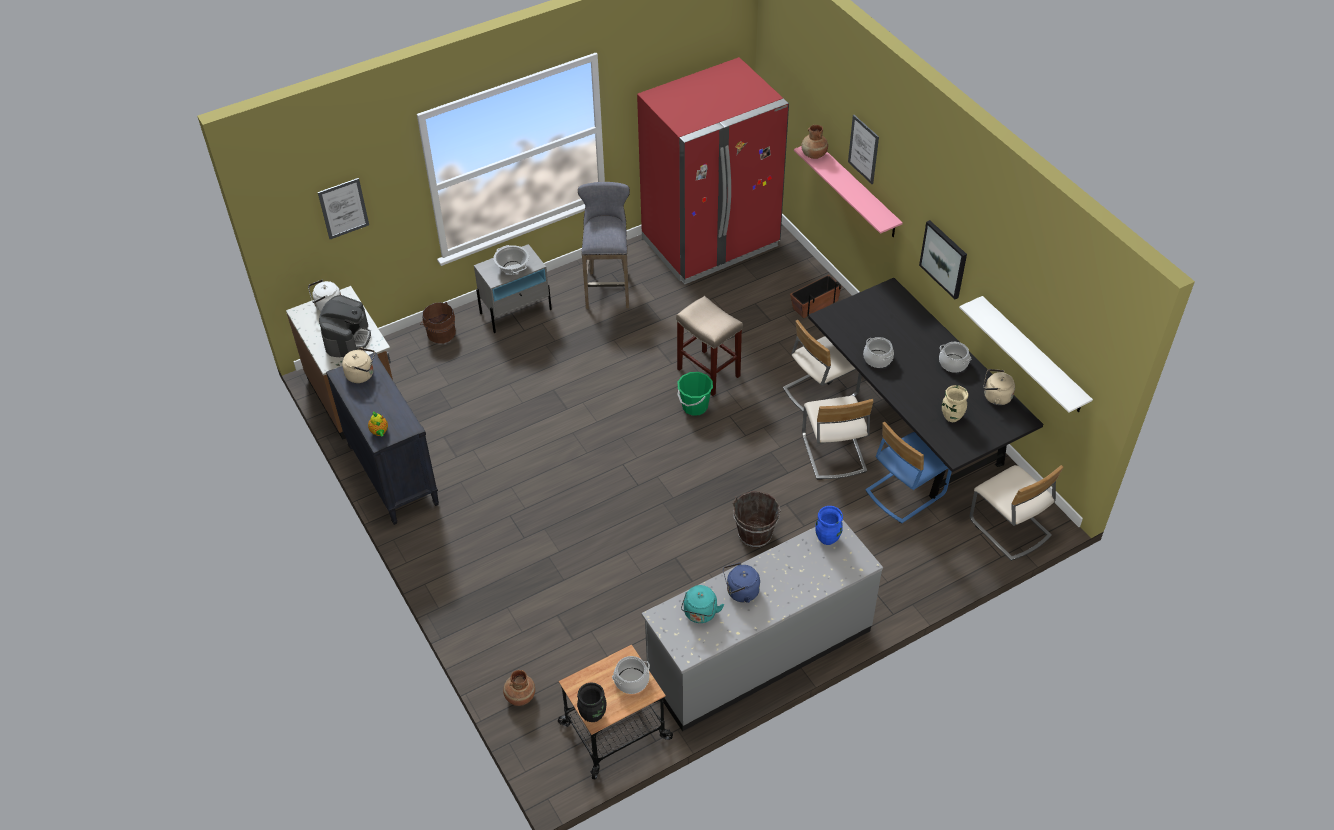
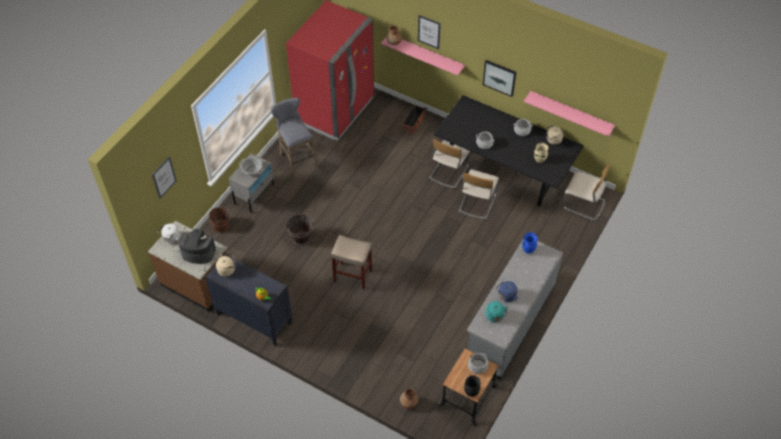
camera: 30 degrees left, 5 degrees up
(347, 338) = (198, 252): coffee machine -> coffee machine turned 60 degrees counterclockwise
(695, 406) = (390, 208): green bucket -> none
(707, 372) = (384, 186): beige stool -> beige stool (352, 276)
(755, 534) = (467, 263): brown bucket -> brown bucket (301, 237)
(833, 453) = (477, 203): beige chair -> beige chair turned 60 degrees clockwise
(904, 492) = (524, 208): blue chair -> none
(1033, 355) = (571, 113): white shelf -> pink shelf

